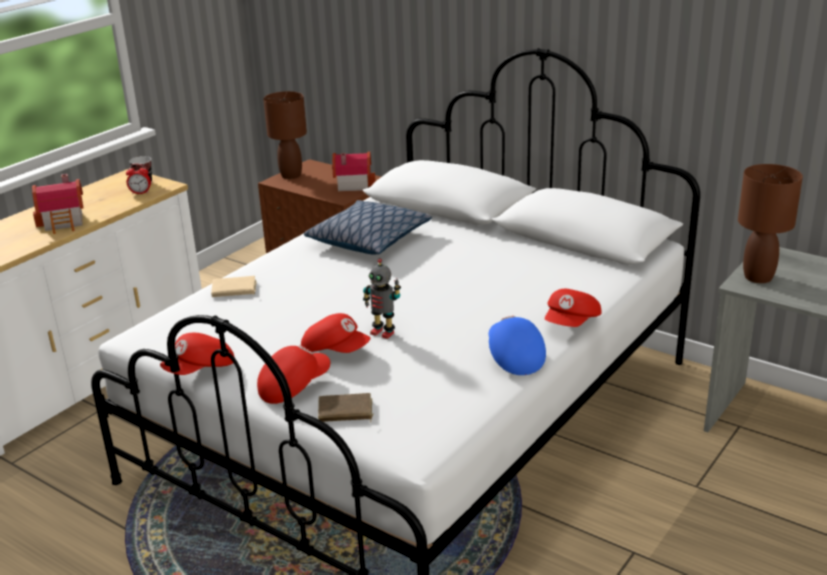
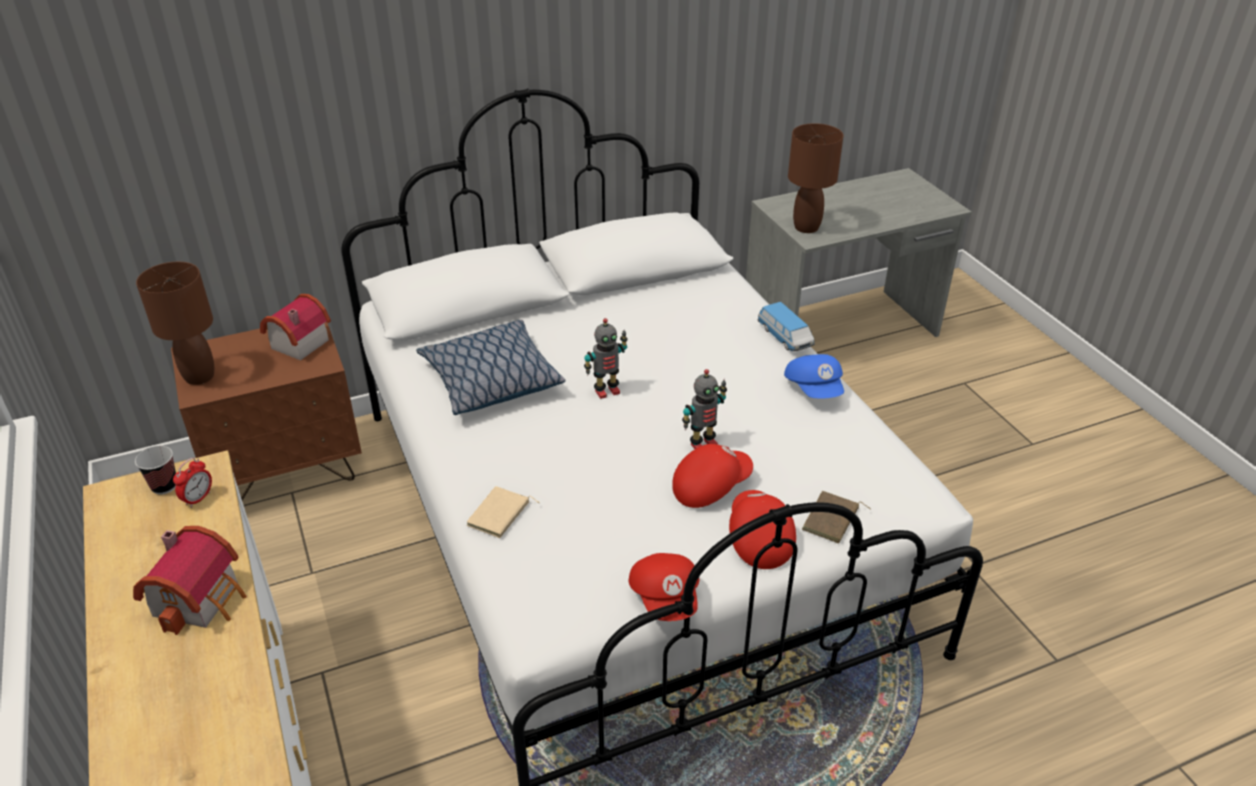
camera: 60 degrees left, 10 degrees up
(404, 279) = (606, 391): none -> toy robot
(513, 357) = (814, 389): blue cap -> blue cap turned 120 degrees counterclockwise
(572, 323) = (785, 337): red cap -> toy car

